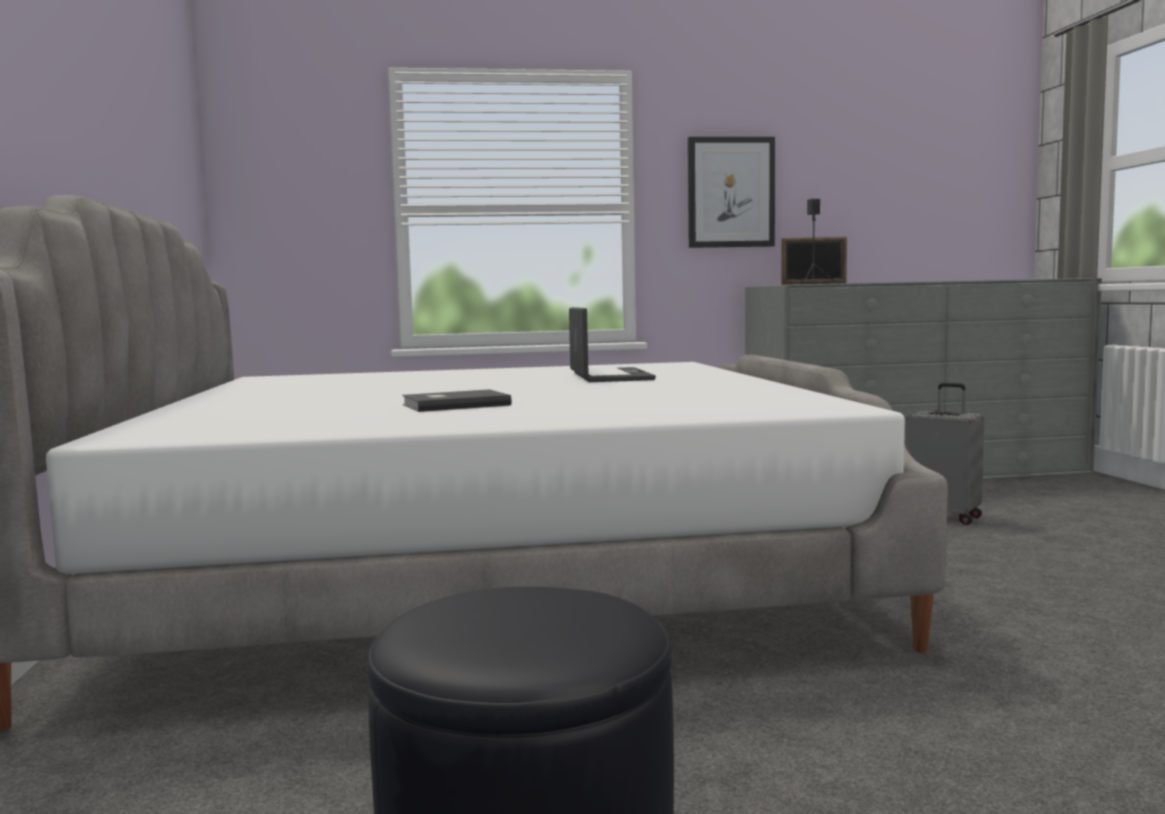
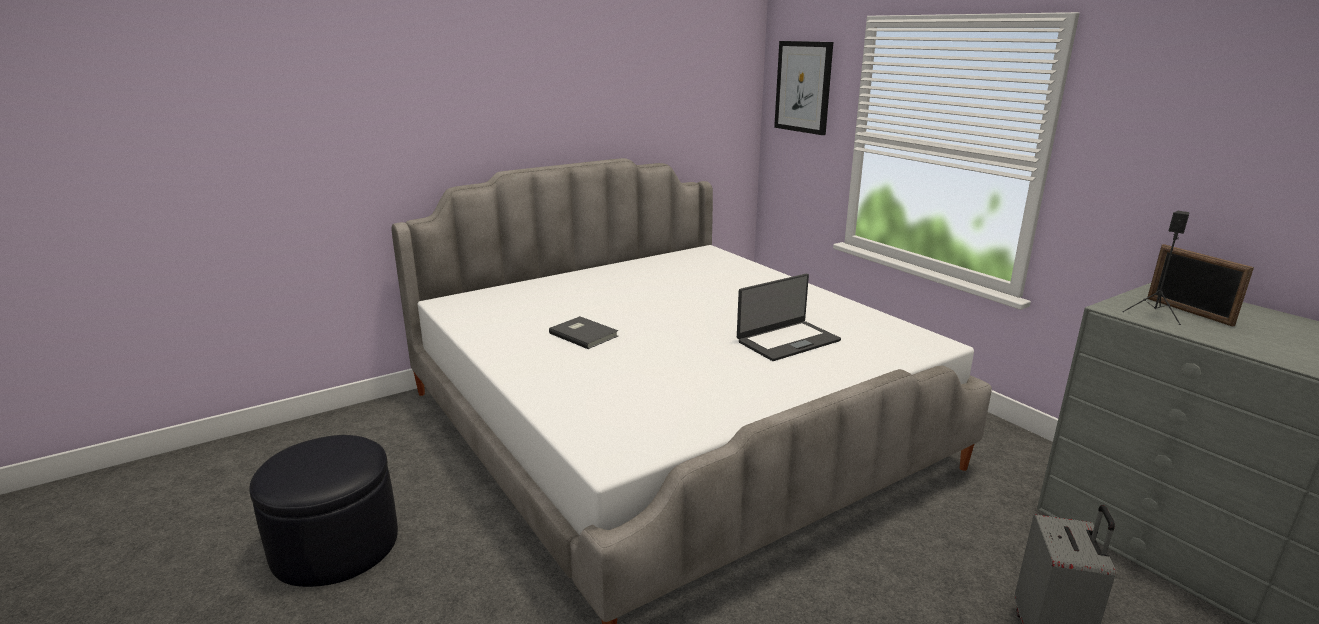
camera: 65 degrees right, 15 degrees up
(730, 192) = (1169, 166): picture -> picture (803, 87)

